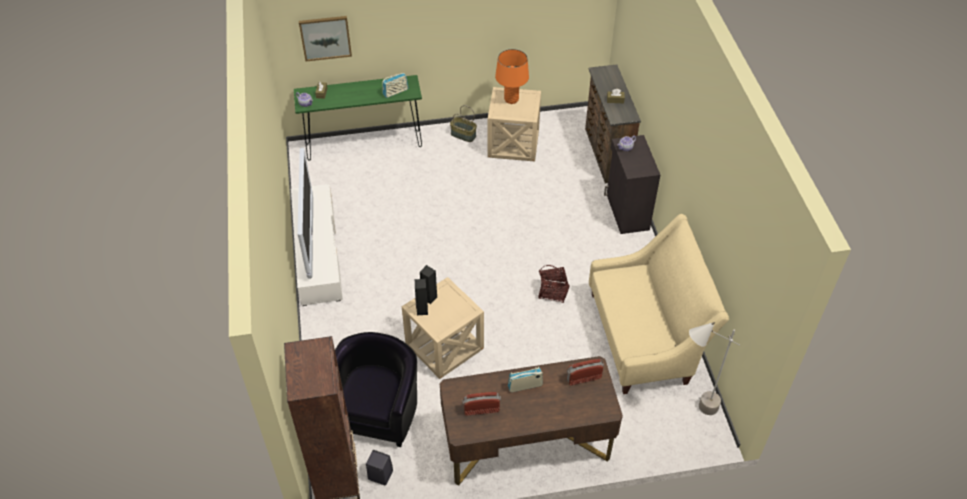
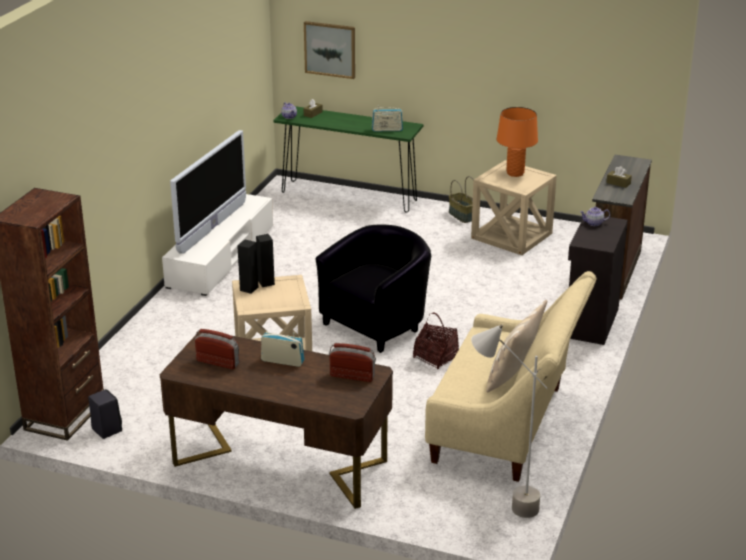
camera: 30 degrees right, 20 degrees down
(377, 411) = (154, 383): black armchair -> black armchair (377, 323)
(657, 311) = (513, 376): none -> beige pillow

